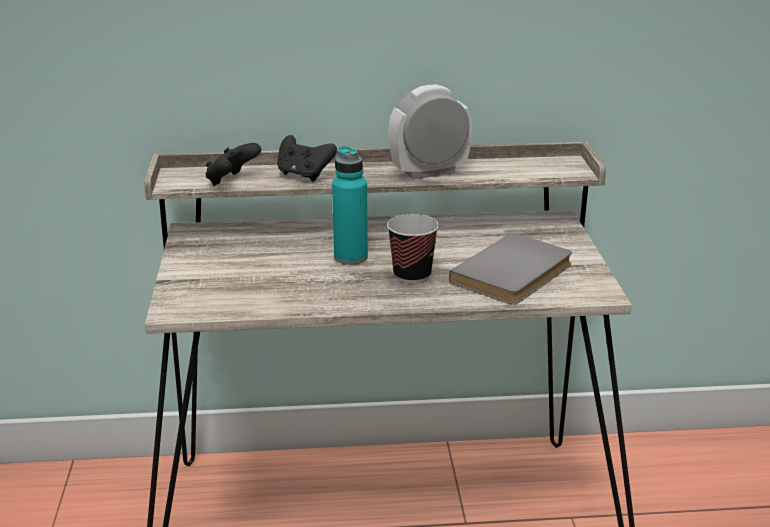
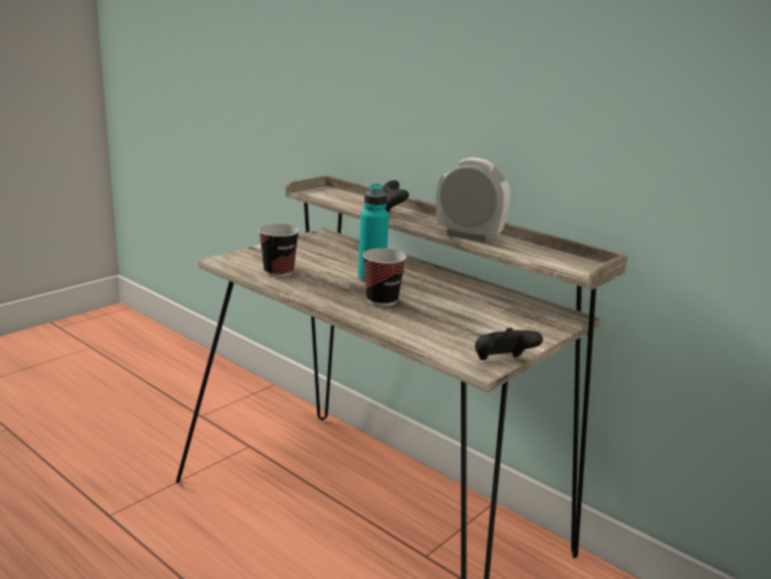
camera: 45 degrees right, 5 degrees down
(232, 181) = (341, 201): black game controller -> black game controller (502, 362)
(260, 294) = (278, 272): none -> cup
(515, 274) = (450, 329): grey book -> none

